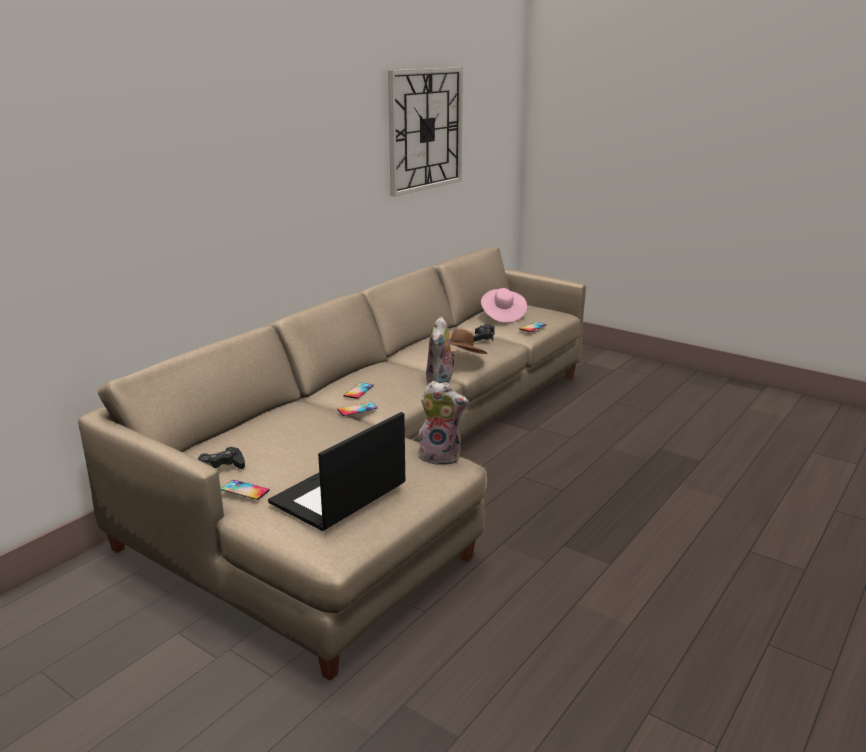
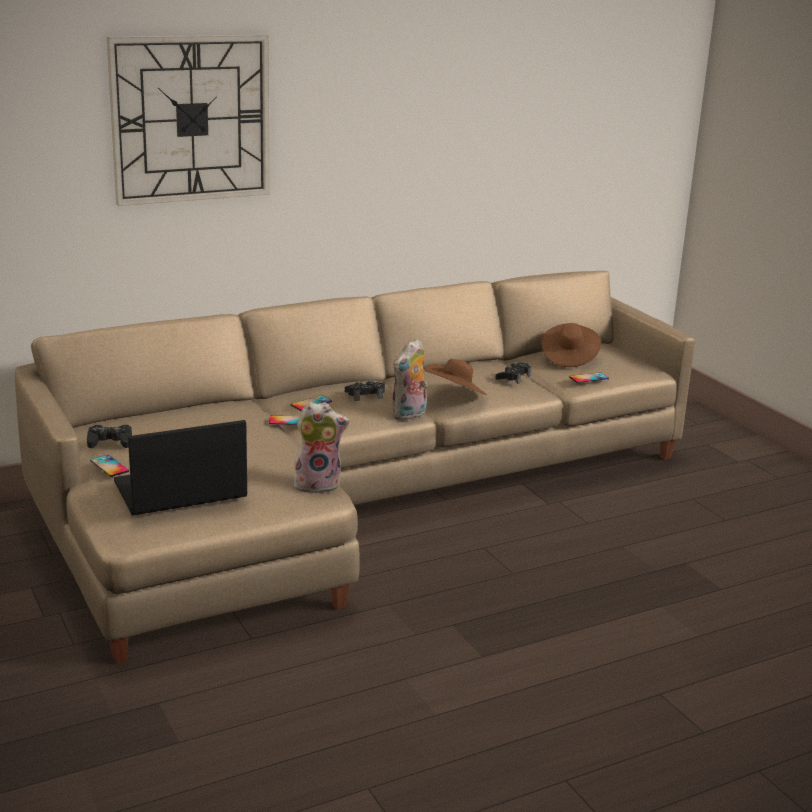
camera: 25 degrees right, 0 degrees up
(393, 374) = (365, 395): none -> black game controller
(425, 130) = (515, 116): wall clock -> wall clock (191, 119)
(441, 456) = (318, 484): plush toy -> plush toy turned 45 degrees counterclockwise
(502, 316) = (569, 358): pink hat -> brown hat

